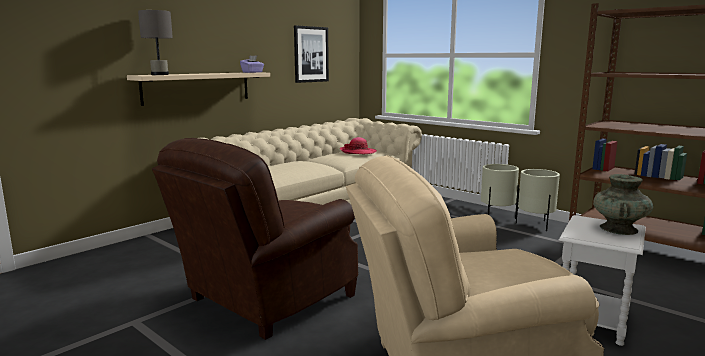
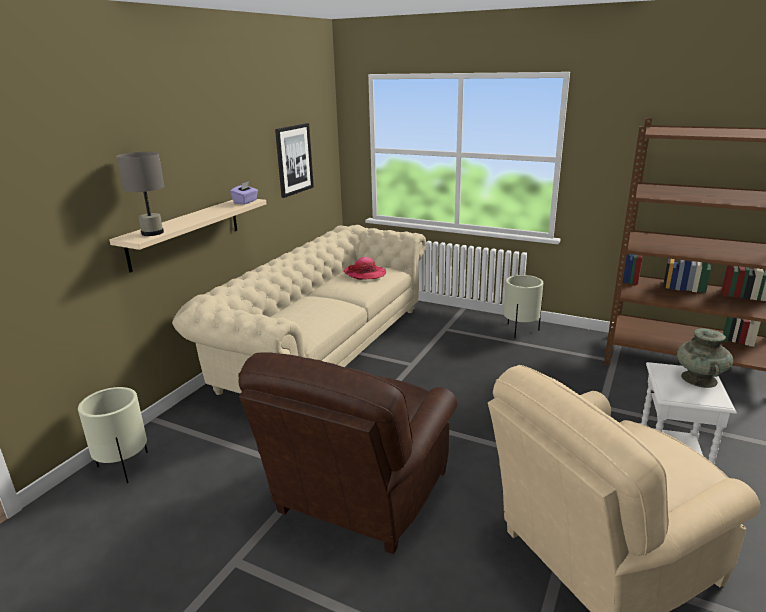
camera: 15 degrees left, 10 degrees up
(535, 225) = (561, 337): beige planter -> beige planter (124, 467)

